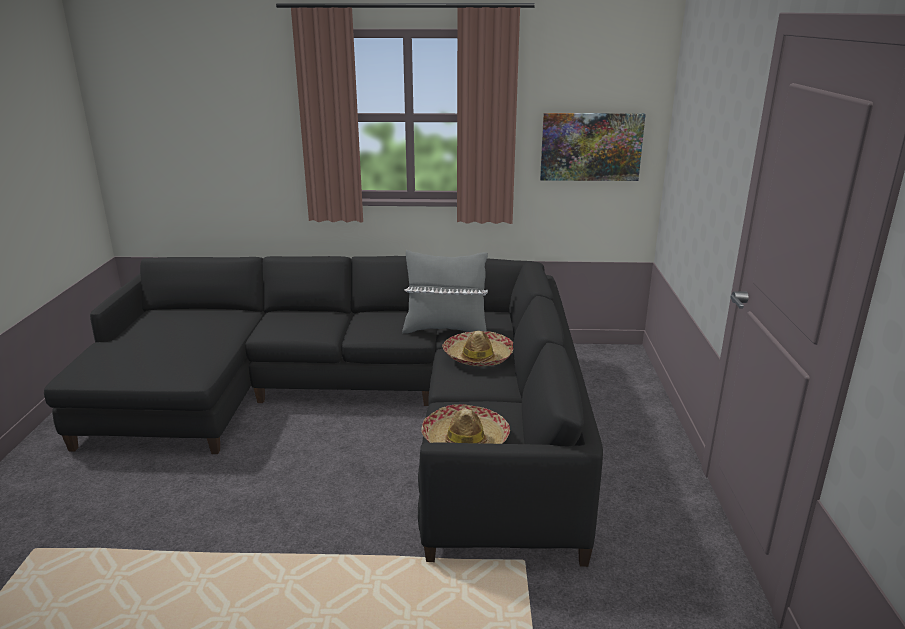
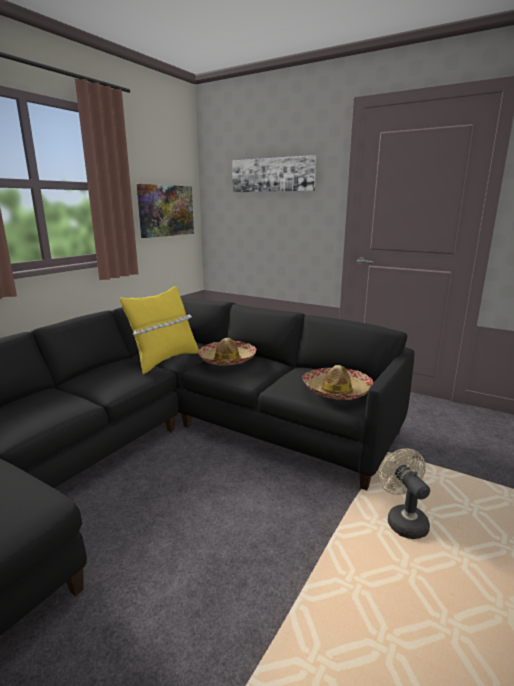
camera: 60 degrees left, 5 degrees down
(393, 601) = (403, 520): none -> beige fan
(445, 330) = (164, 360): grey pillow -> yellow pillow
(710, 118) = (272, 175): none -> picture

